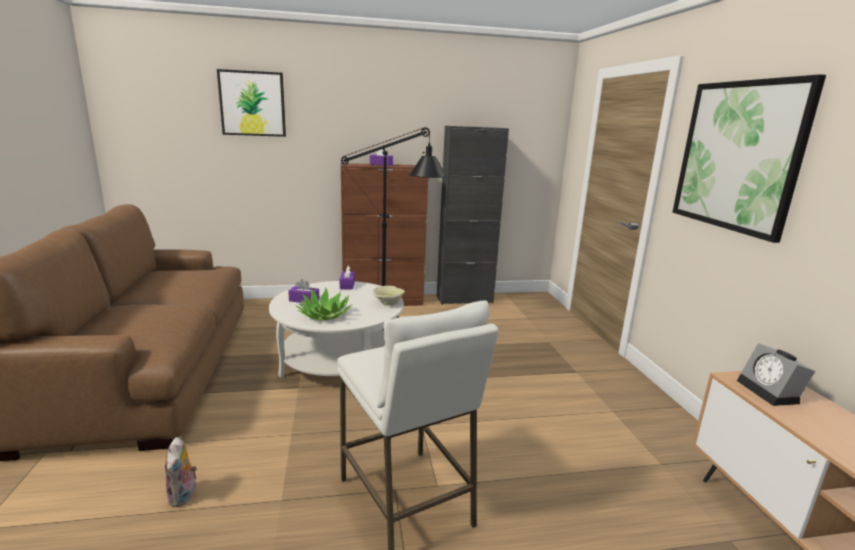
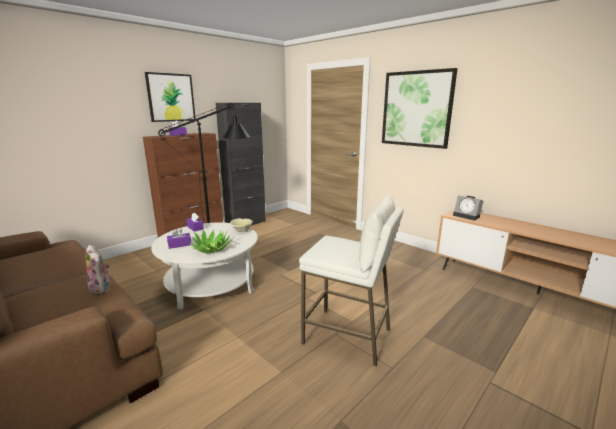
camera: 35 degrees left, 0 degrees up
(184, 496) = (212, 407): plush toy -> plush toy (102, 289)
(252, 103) = (50, 89): picture -> picture (171, 97)

